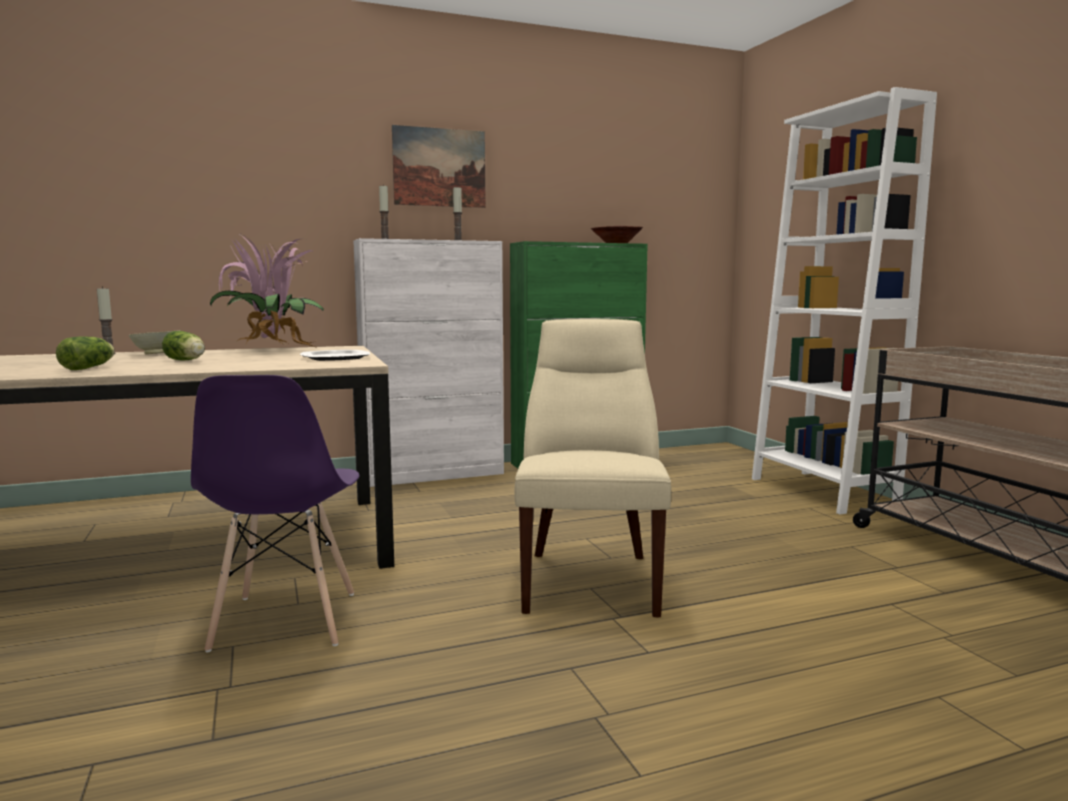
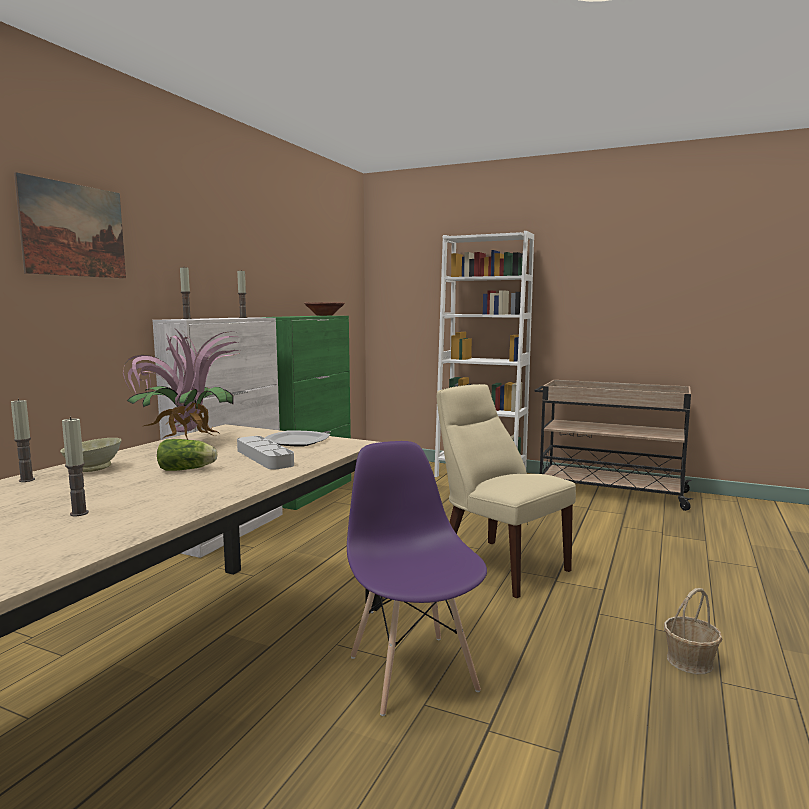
camera: 45 degrees left, 0 degrees up
(34, 367) = (79, 513): none -> candle
(90, 367) = (150, 498): lettuce -> none
(257, 362) = (264, 457): none -> grey tray
(285, 621) = (412, 672): purple chair -> purple chair turned 150 degrees counterclockwise
(439, 167) = (209, 249): picture -> picture (74, 230)
(539, 768) = (690, 661): none -> basket

